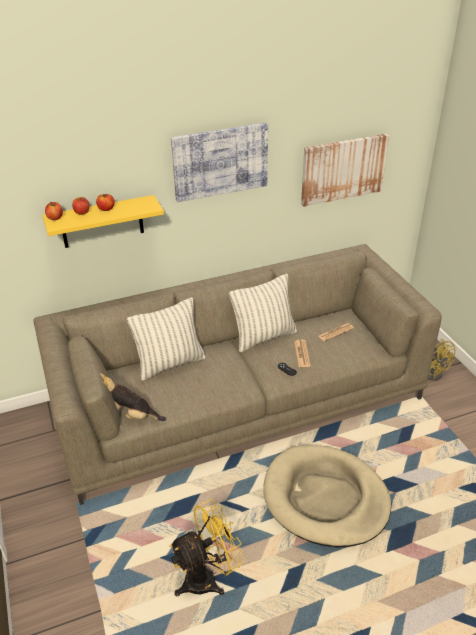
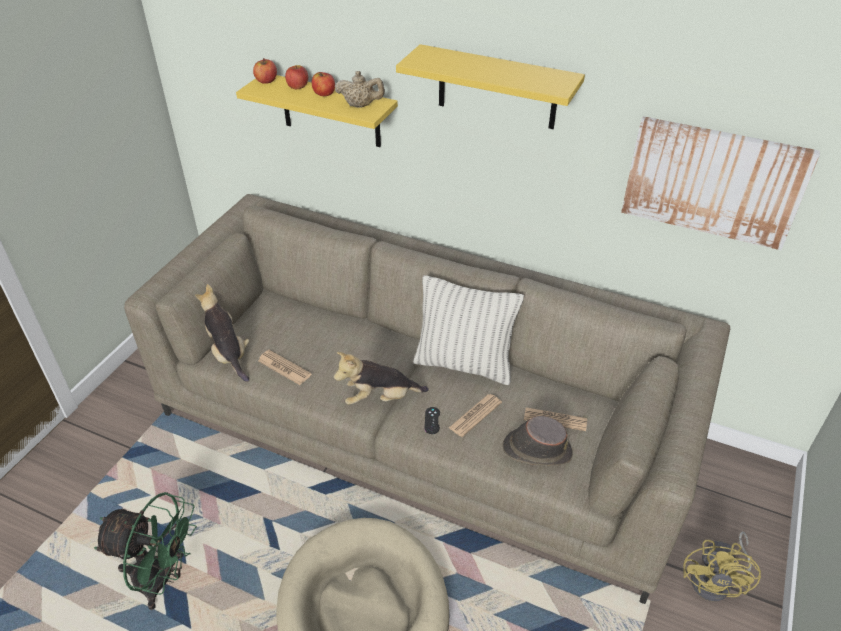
camera: 45 degrees right, 5 degrees up
(139, 205) = (360, 105): none -> beige teapot
(170, 364) = (330, 325): pillow -> none
(178, 399) = (284, 368): none -> newspaper
(208, 577) = (162, 580): yellow fan -> green fan
(220, 161) = (497, 88): picture -> yellow shelf
(248, 378) = (380, 398): none -> plush toy
(346, 349) = (536, 450): none -> brown hat

